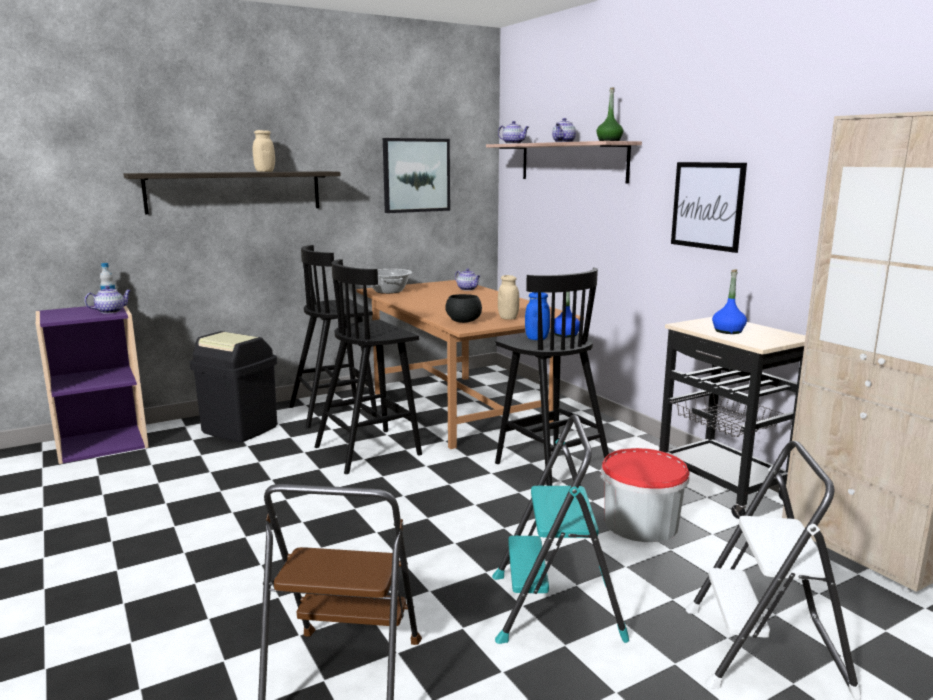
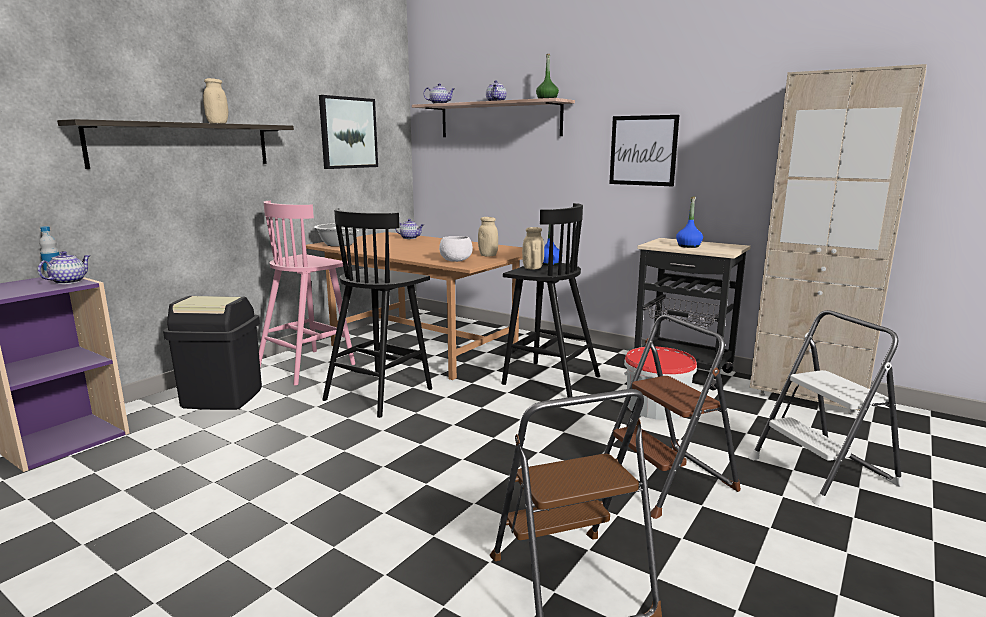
camera: 25 degrees left, 0 degrees up
(336, 410) = (308, 365): black stool -> pink stool
(464, 321) = (456, 261): black bowl -> white bowl
(537, 338) = (532, 268): blue jar -> beige jar
(562, 607) = (670, 479): turquoise step ladder -> brown step ladder

